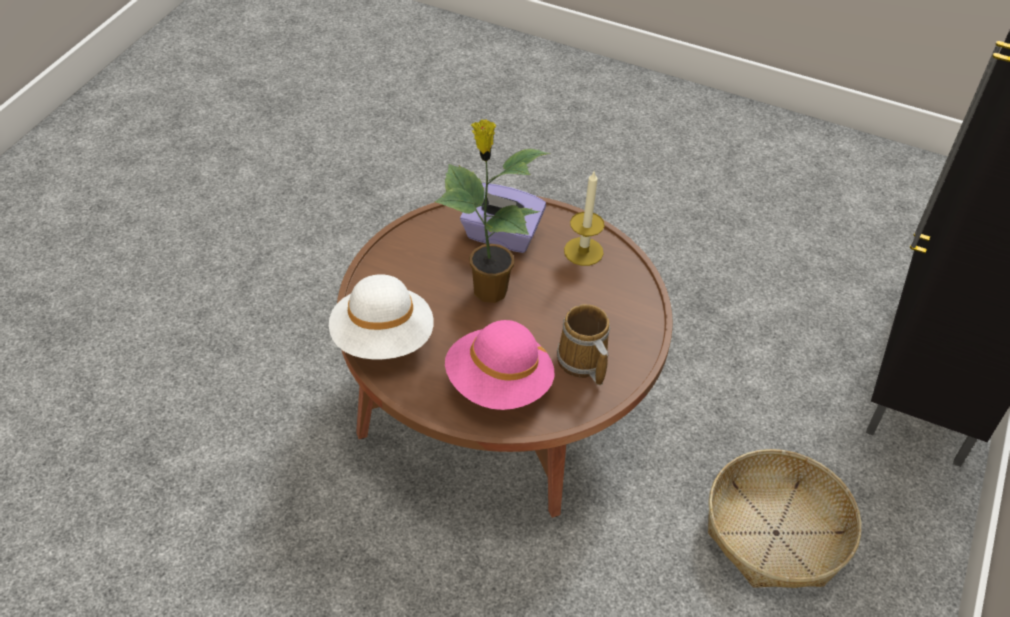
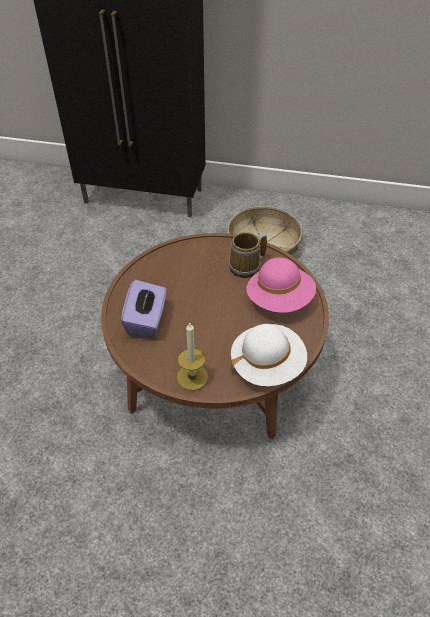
camera: 100 degrees left, 0 degrees up
(487, 290) = (202, 318): potted plant -> none
(583, 251) = (152, 277): candle -> candle (192, 377)

